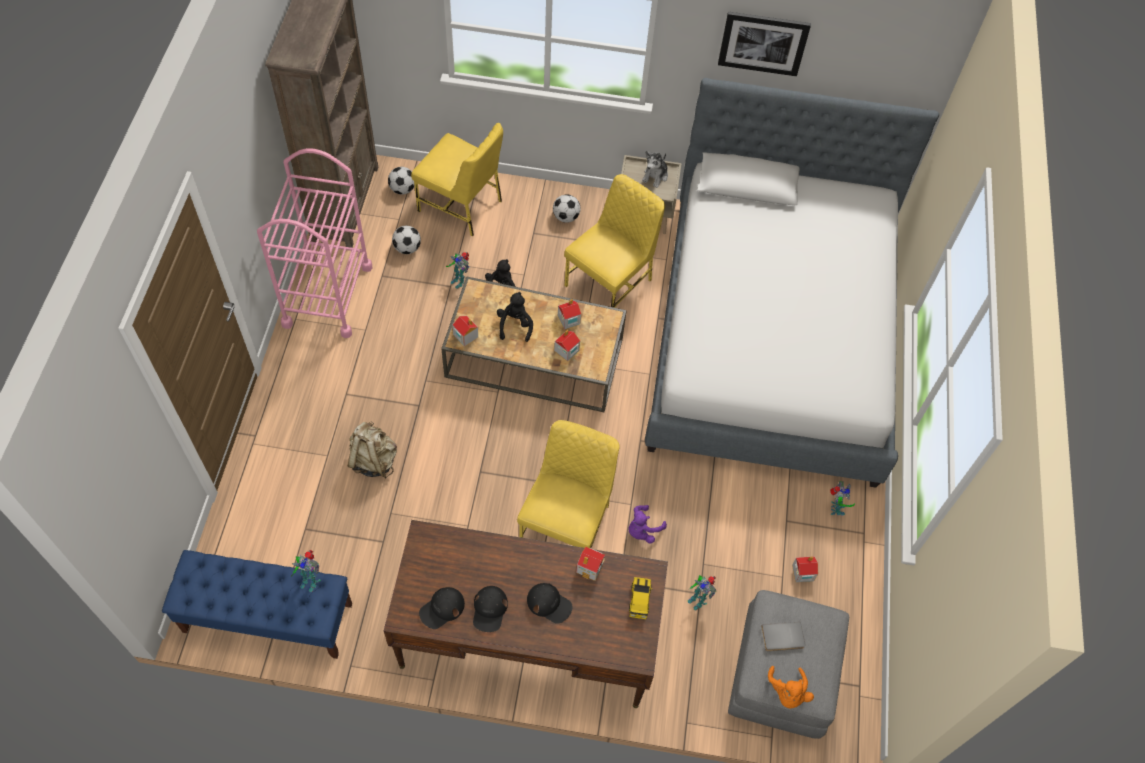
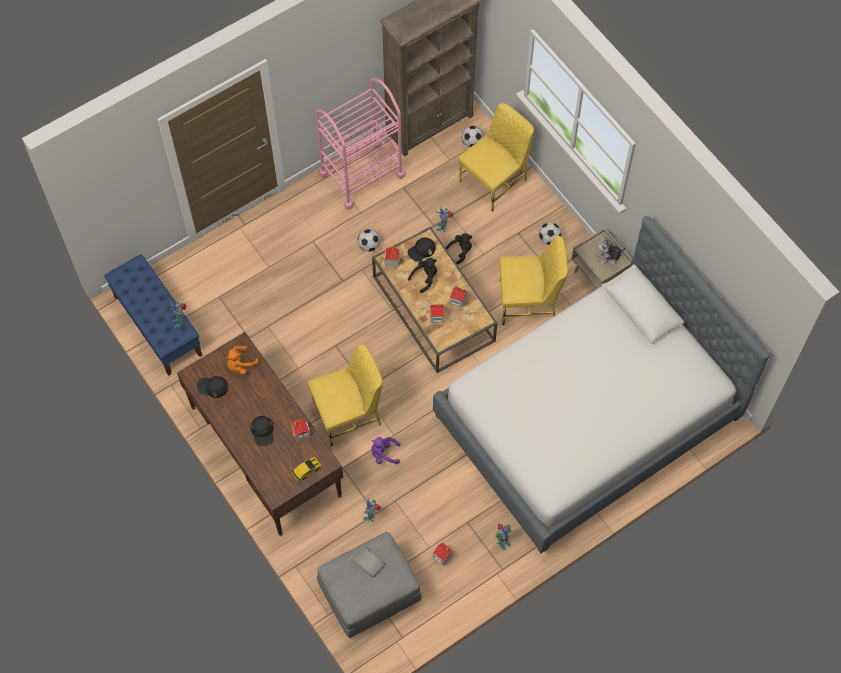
camera: 50 degrees right, 5 degrees up
(373, 460) = (288, 290): beige backpack -> none
(407, 248) = (435, 182): football -> football (369, 245)
(461, 206) = (494, 181): yellow chair -> yellow chair turned 120 degrees counterclockwise
(489, 610) = (233, 408): black cap -> black cap (421, 250)
(763, 43) = (684, 222): picture -> none
(787, 692) = (339, 588): orange plush toy -> orange plush toy (240, 365)

